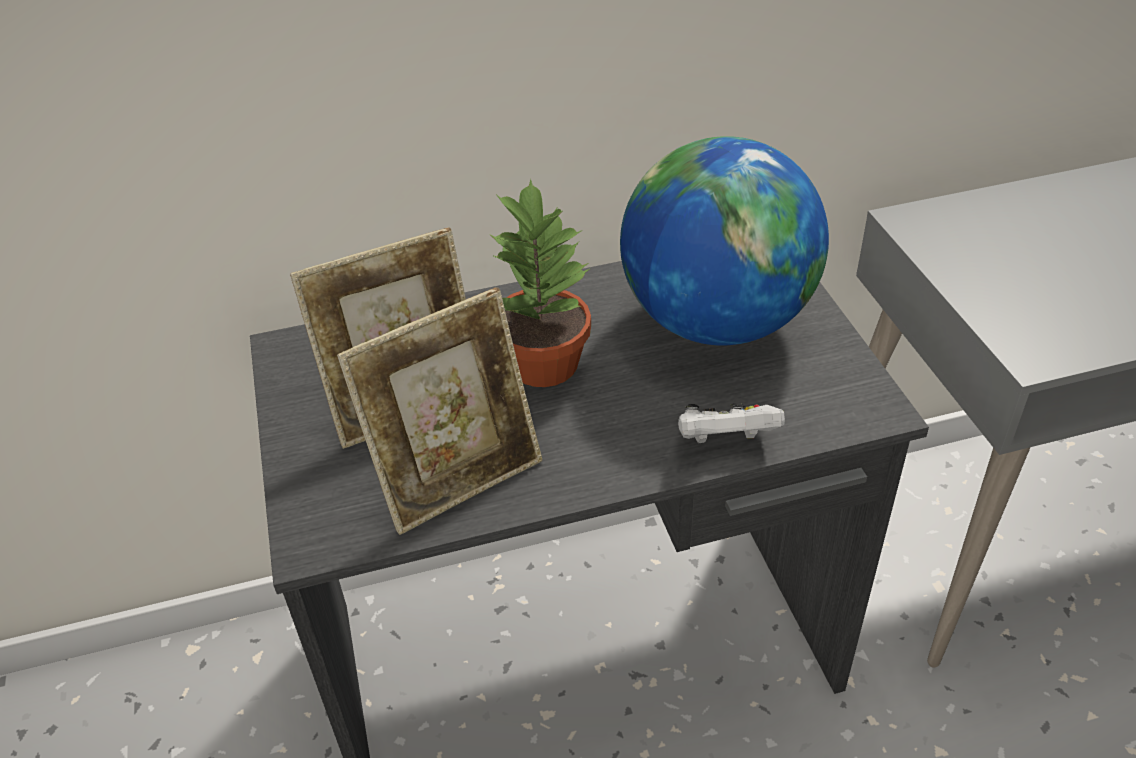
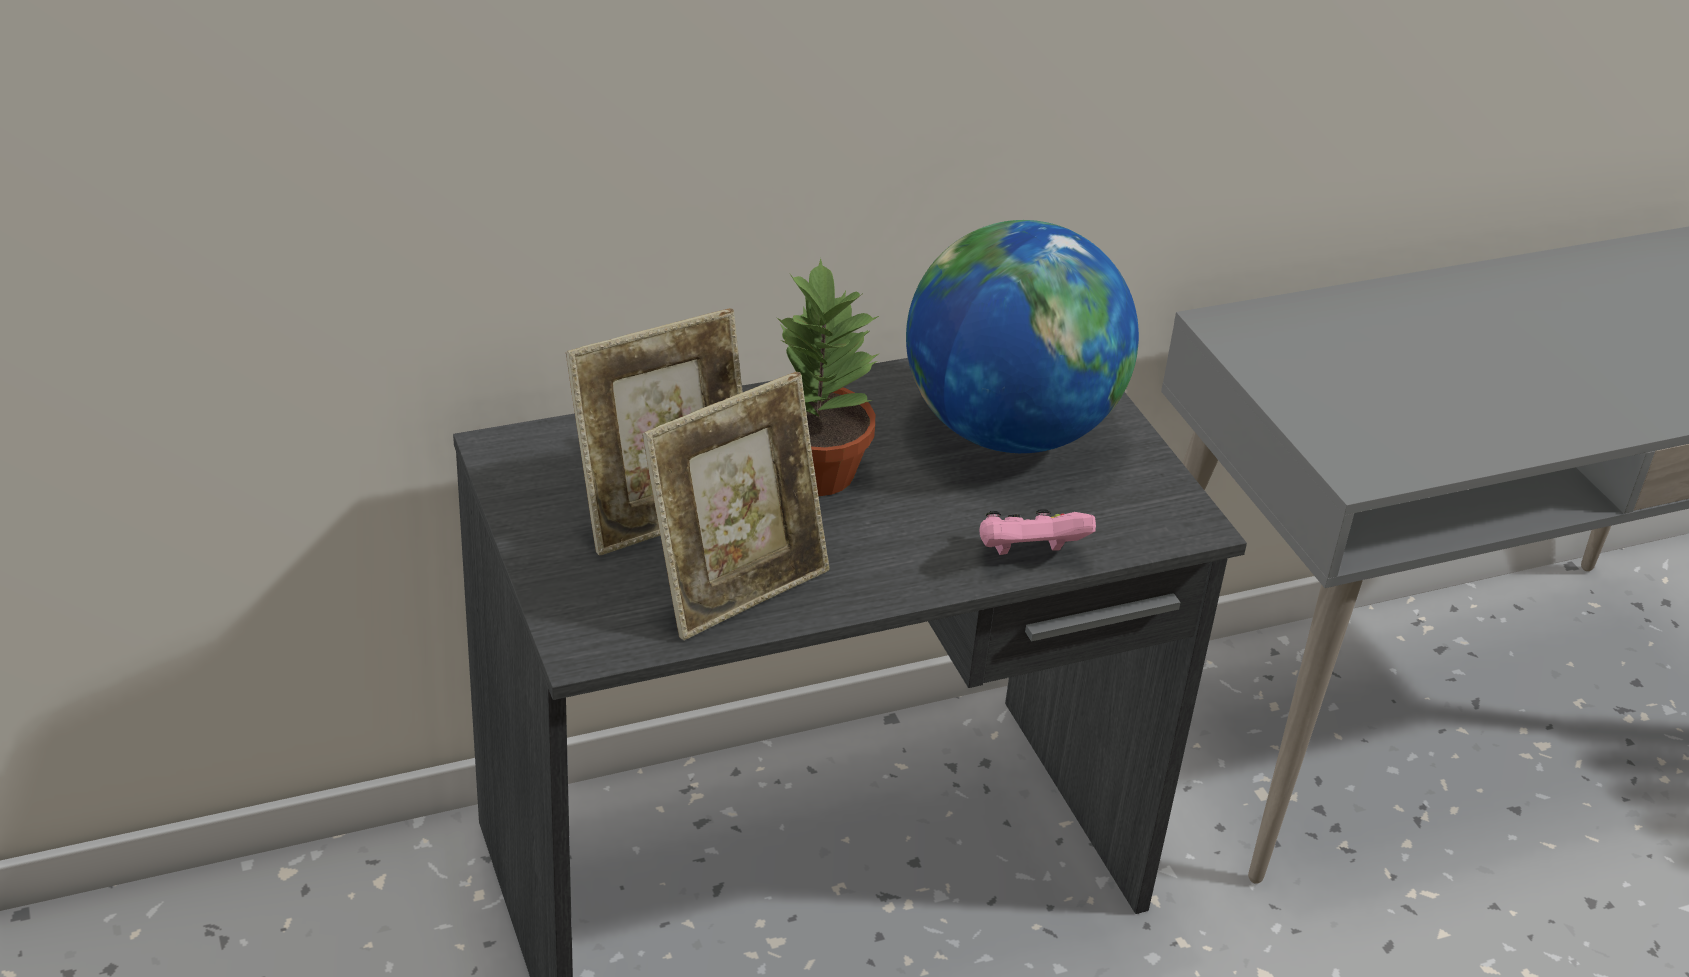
camera: 10 degrees left, 5 degrees down
(725, 442) = (1029, 554): white game controller -> pink game controller

